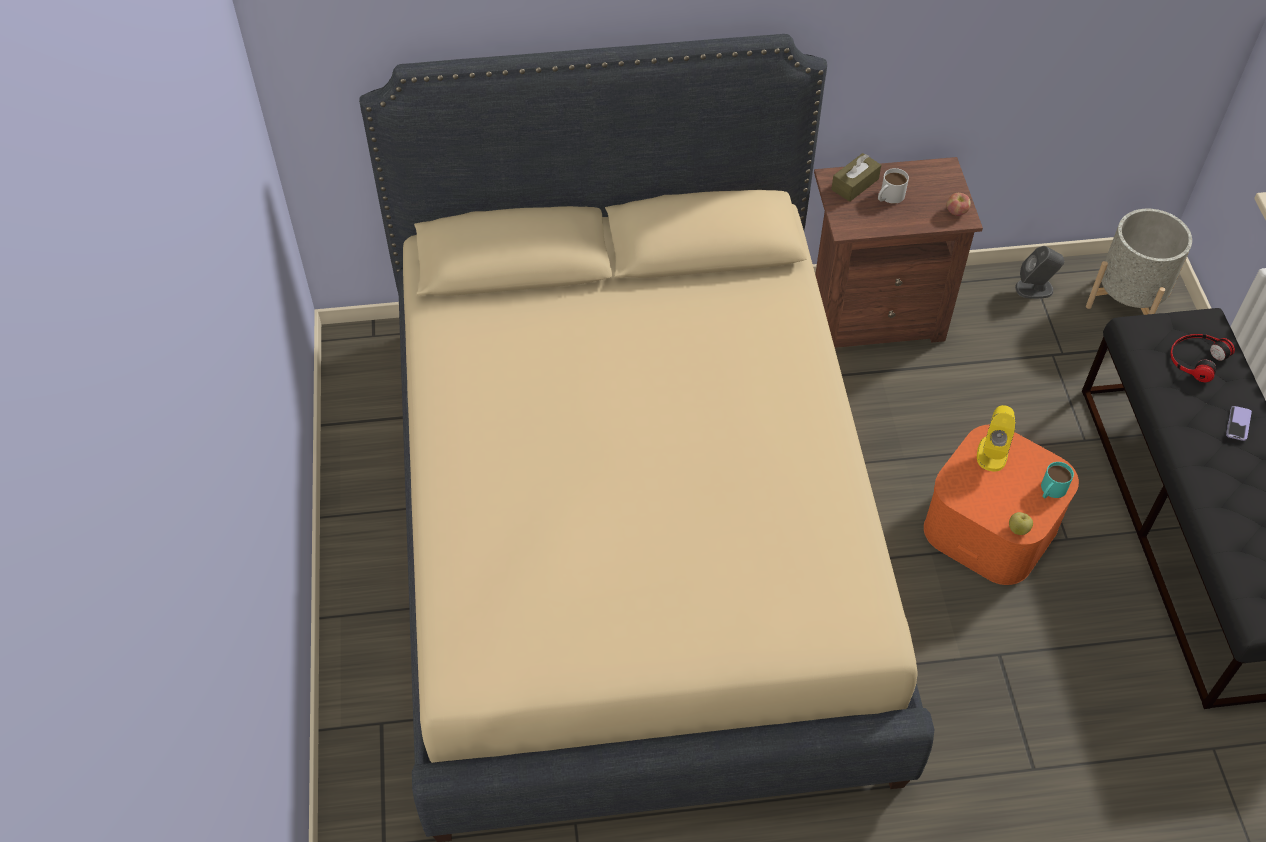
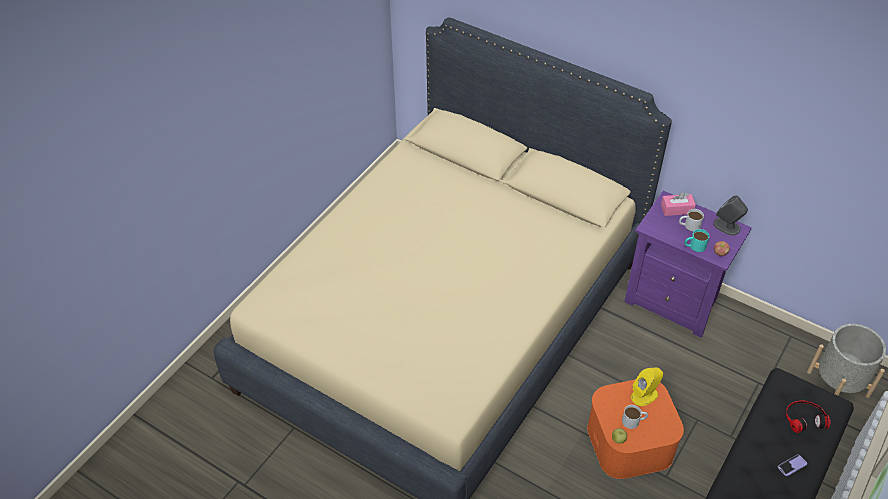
camera: 40 degrees right, 5 degrees down
(855, 184) = (677, 209): brown tissue box -> pink tissue box
(874, 314) = (674, 301): brown nightstand -> purple nightstand
(1012, 493) = (634, 421): none -> white mug
(1035, 288) = (784, 343): grey speaker -> grey speaker (727, 226)
(1051, 490) = (657, 434): turquoise mug -> turquoise mug (694, 246)

